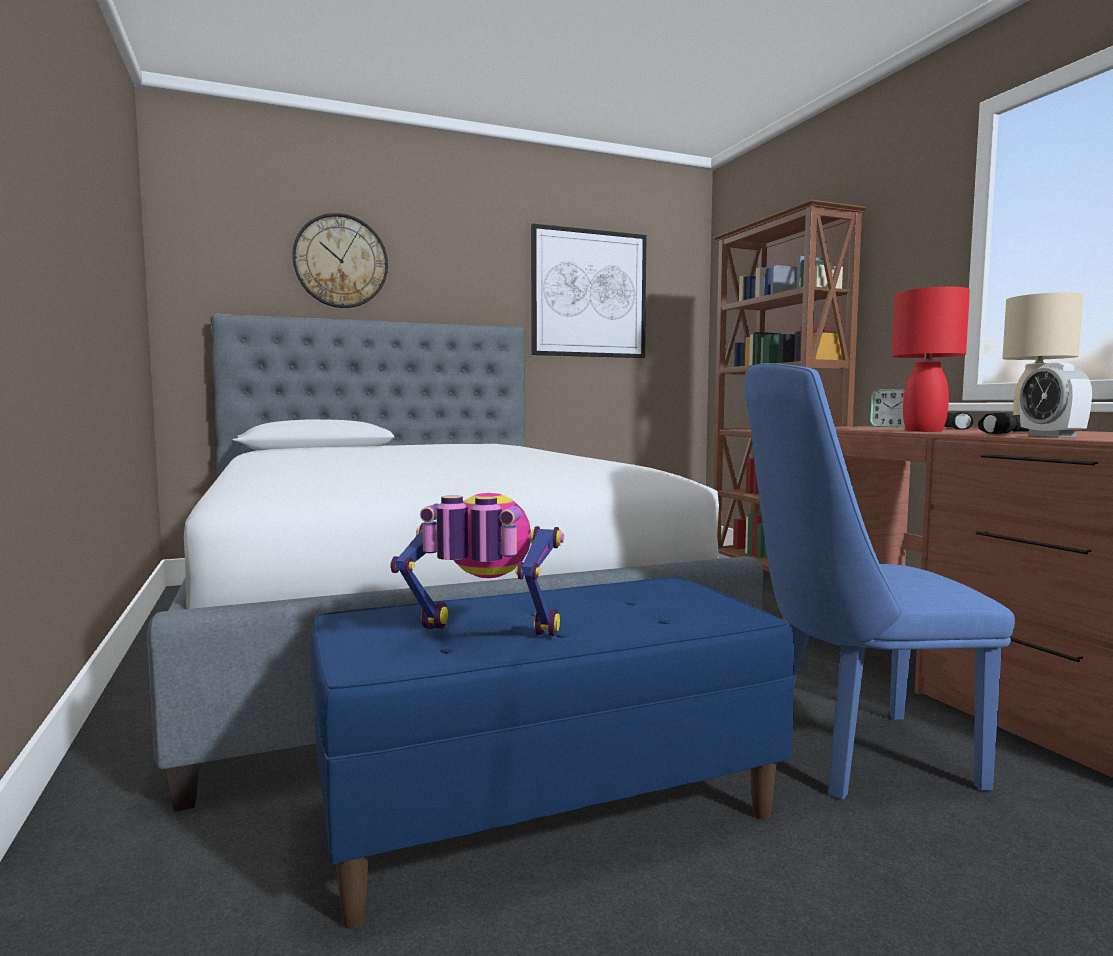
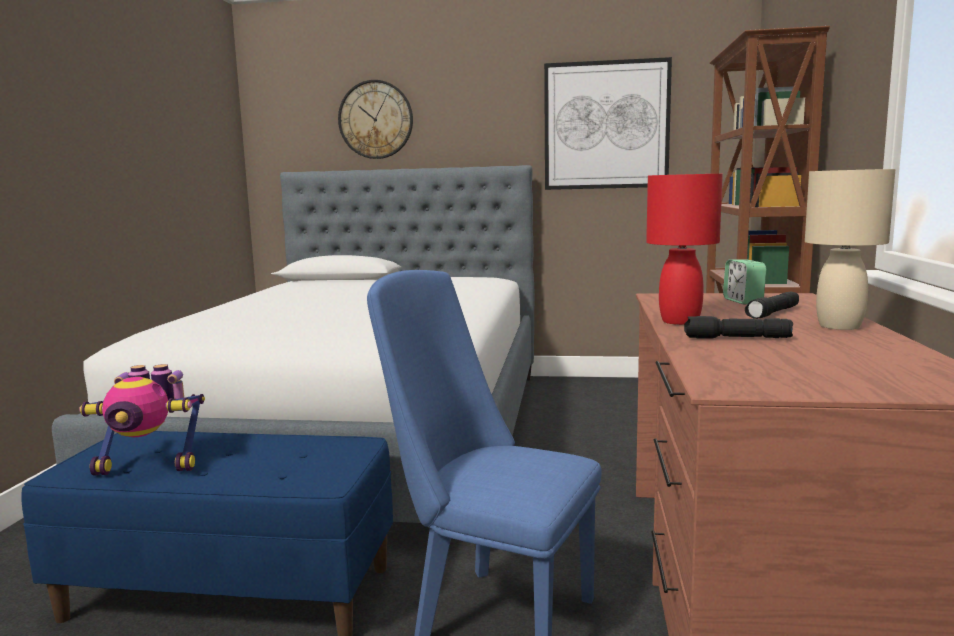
camera: 30 degrees right, 5 degrees up
(483, 637) = (150, 466): toy robot -> toy robot turned 135 degrees clockwise
(1051, 436) = (704, 353): alarm clock -> none

